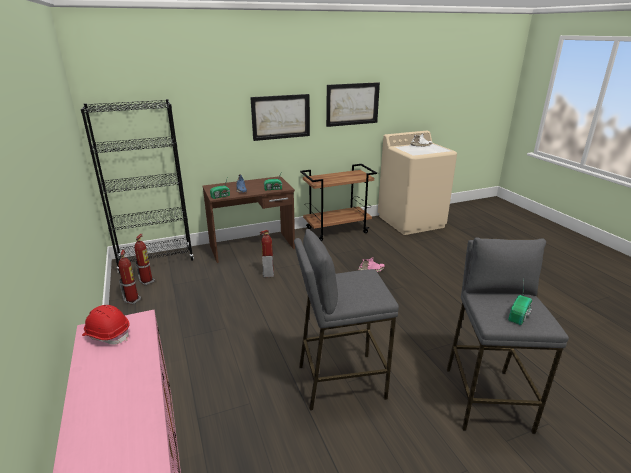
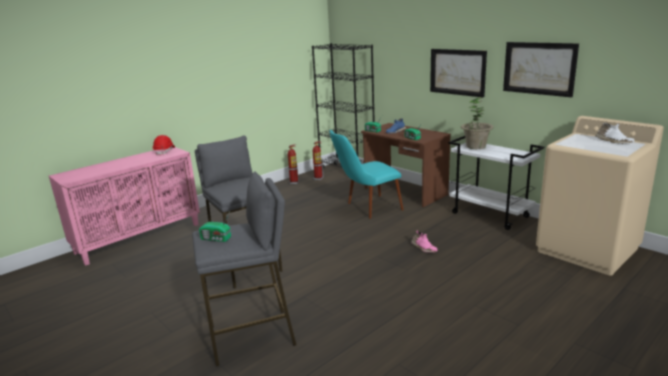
camera: 70 degrees right, 5 degrees down
(268, 274) = (366, 208): fire extinguisher -> turquoise chair
(321, 178) = (475, 146): none -> potted plant
(337, 230) = (490, 215): brown cart -> white cart

